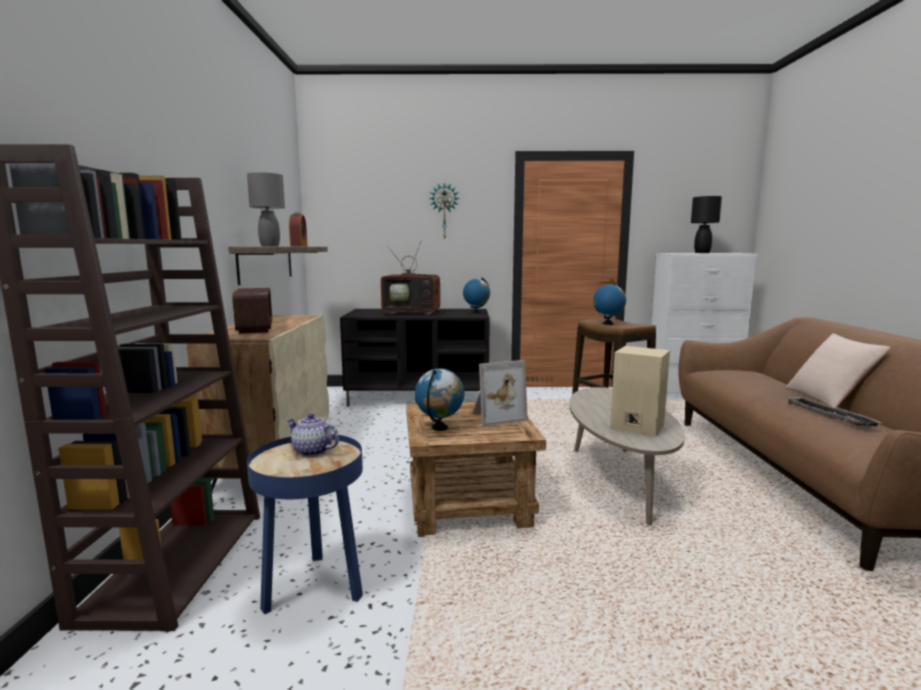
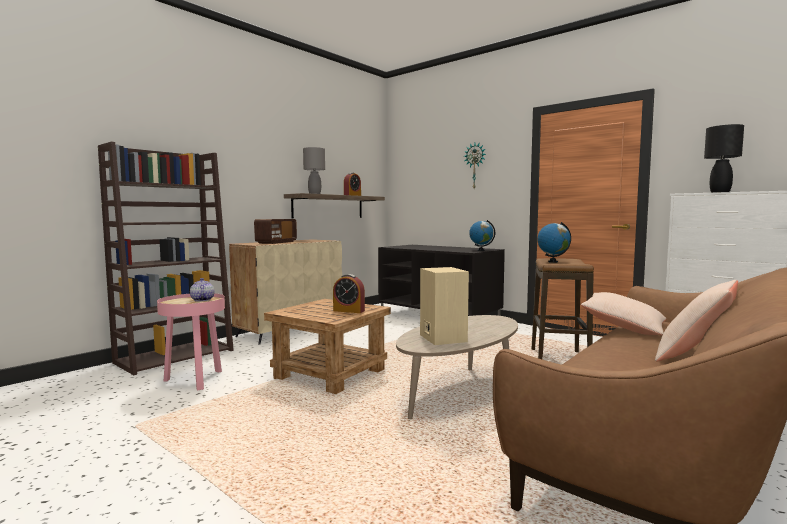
camera: 40 degrees right, 5 degrees down
(314, 588) = (195, 380): blue side table -> pink side table
(414, 313) = (434, 248): television -> none
(440, 428) = (302, 309): globe -> none
(496, 416) = (349, 311): picture frame -> alarm clock
(730, 381) = (624, 327): none -> beige pillow
(828, 416) = (617, 361): tray -> none

